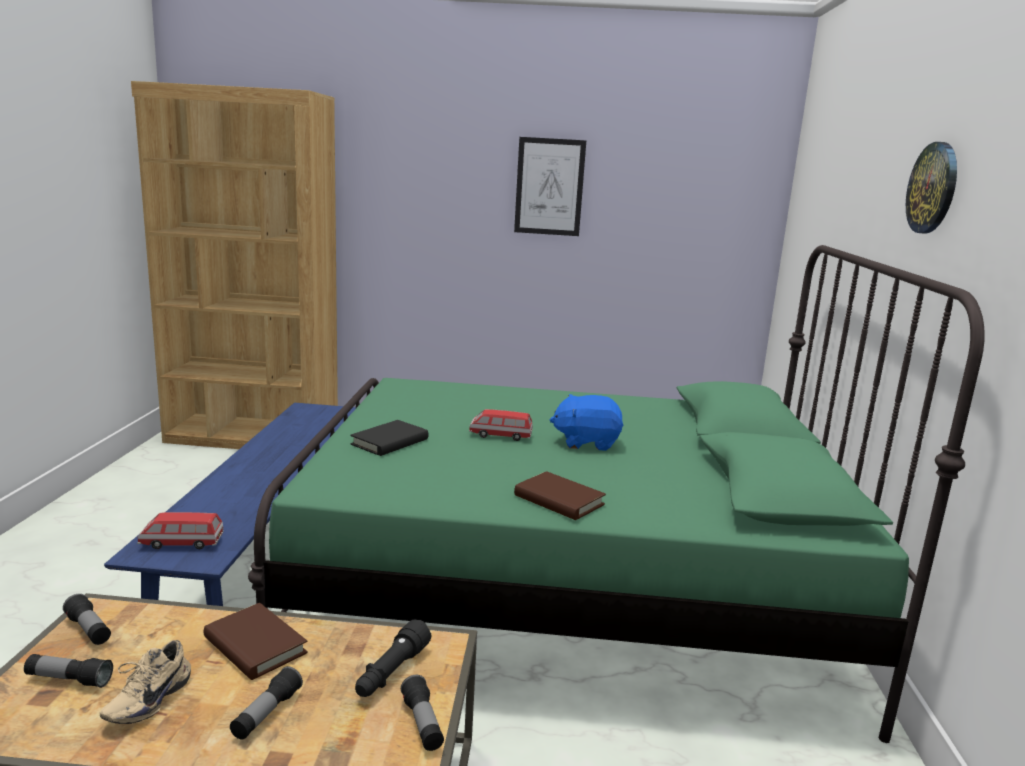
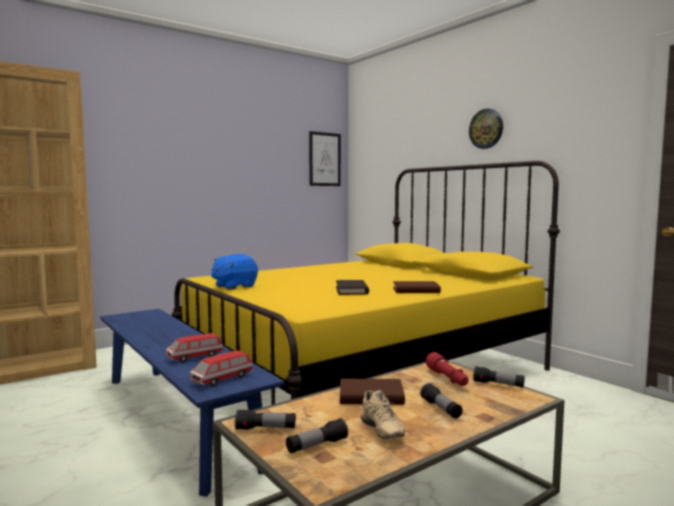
camera: 40 degrees left, 10 degrees down
(390, 442) = (282, 293): black book -> black book (351, 290)
(391, 672) = (447, 379): black flashlight -> red flashlight
(500, 435) = (325, 281): toy car -> toy car (194, 357)
(549, 187) = (228, 151): picture -> picture (324, 159)
(569, 584) = (363, 369): green bed -> yellow bed
(586, 442) = (366, 276): blue plush toy -> blue plush toy (234, 286)

